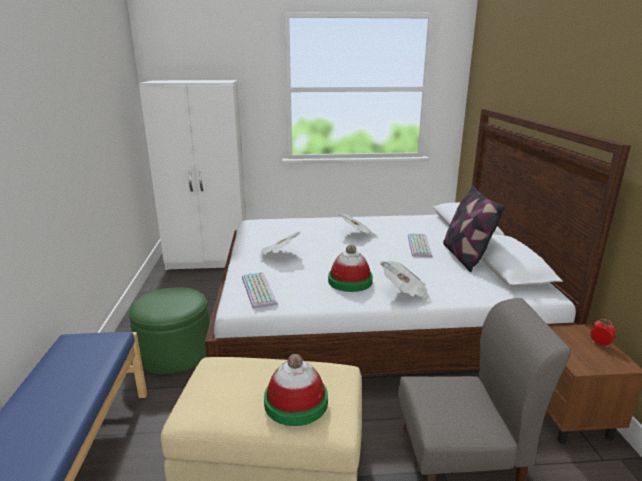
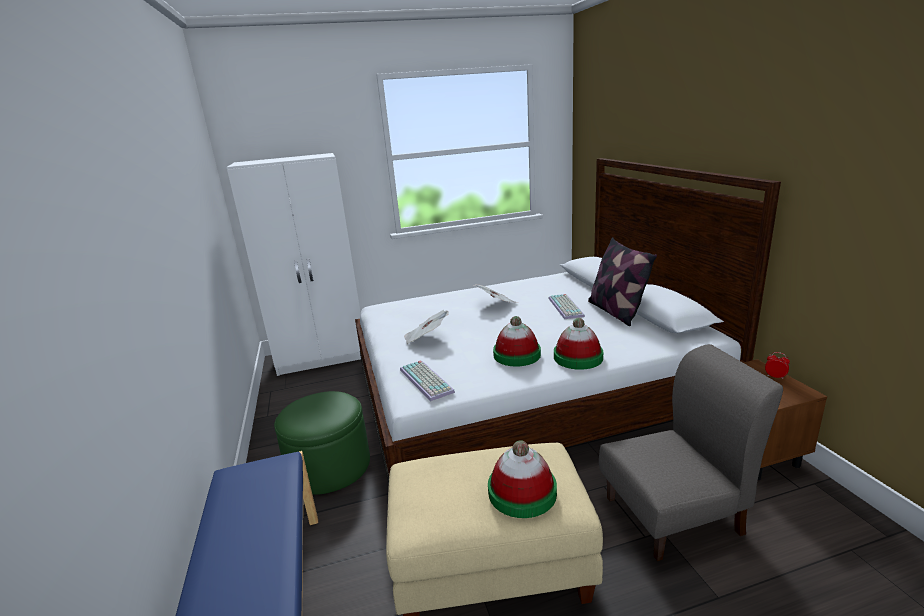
camera: 10 degrees left, 0 degrees up
(405, 292) = (578, 357): newspaper -> hat

